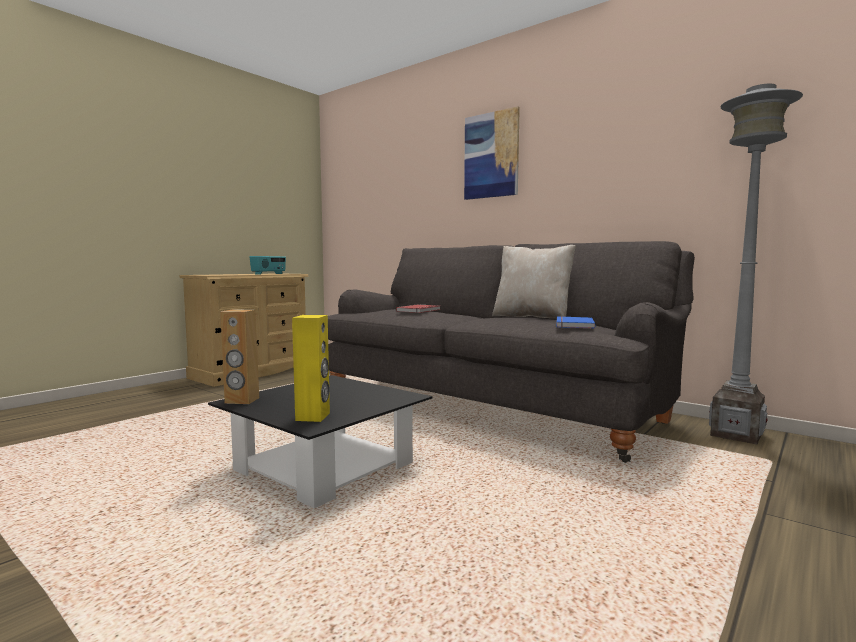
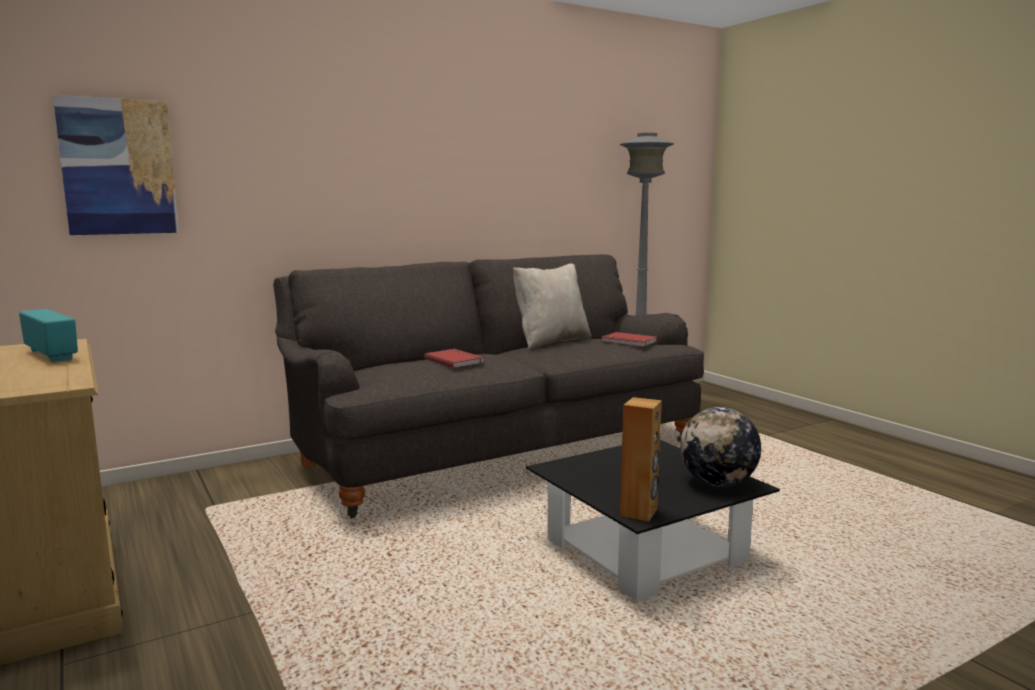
camera: 70 degrees left, 5 degrees up
(313, 417) = (718, 483): yellow speaker -> globe
(491, 155) = (383, 136): picture -> picture (118, 167)
(573, 325) = (628, 342): blue book -> red book

